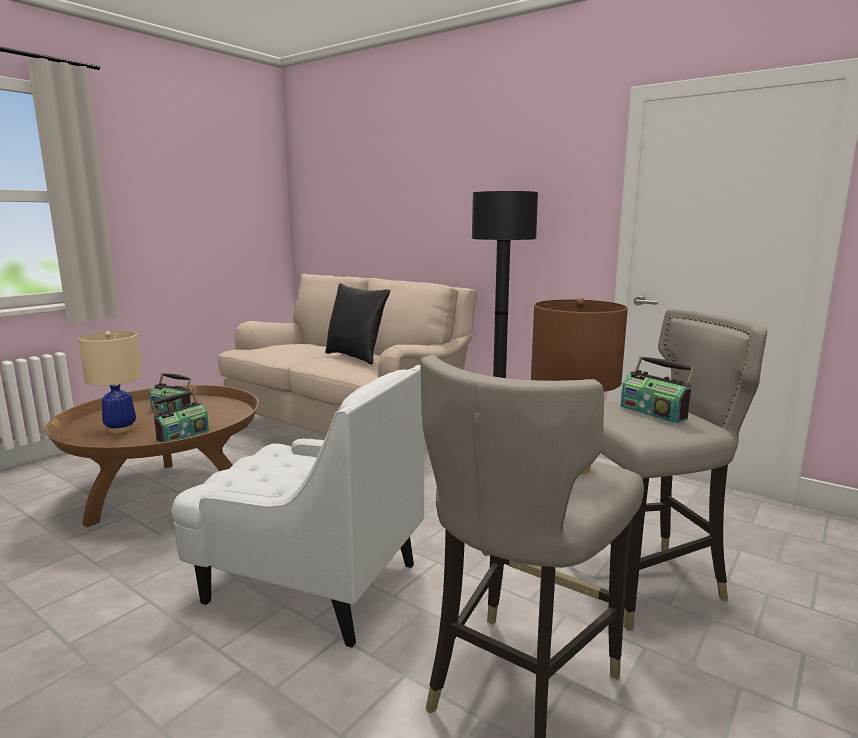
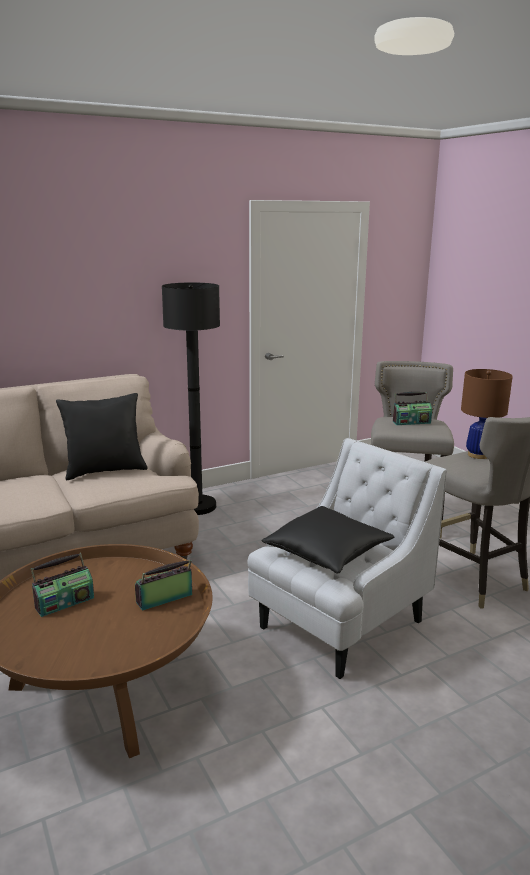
camera: 65 degrees left, 5 degrees up
(121, 429) = (97, 637): beige table lamp -> none
(182, 435) = (165, 599): radio -> radio turned 90 degrees counterclockwise
(279, 470) = (327, 553): none -> black pillow

